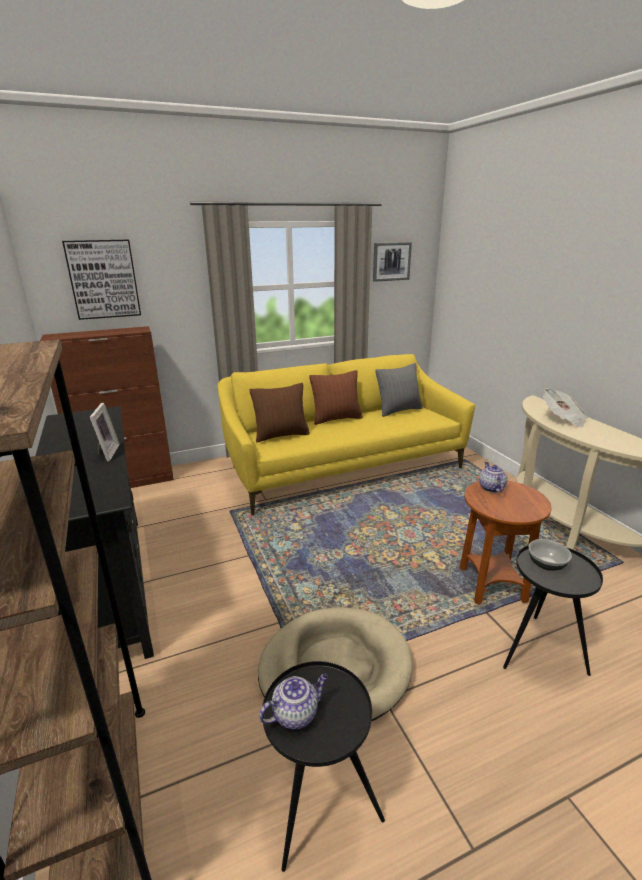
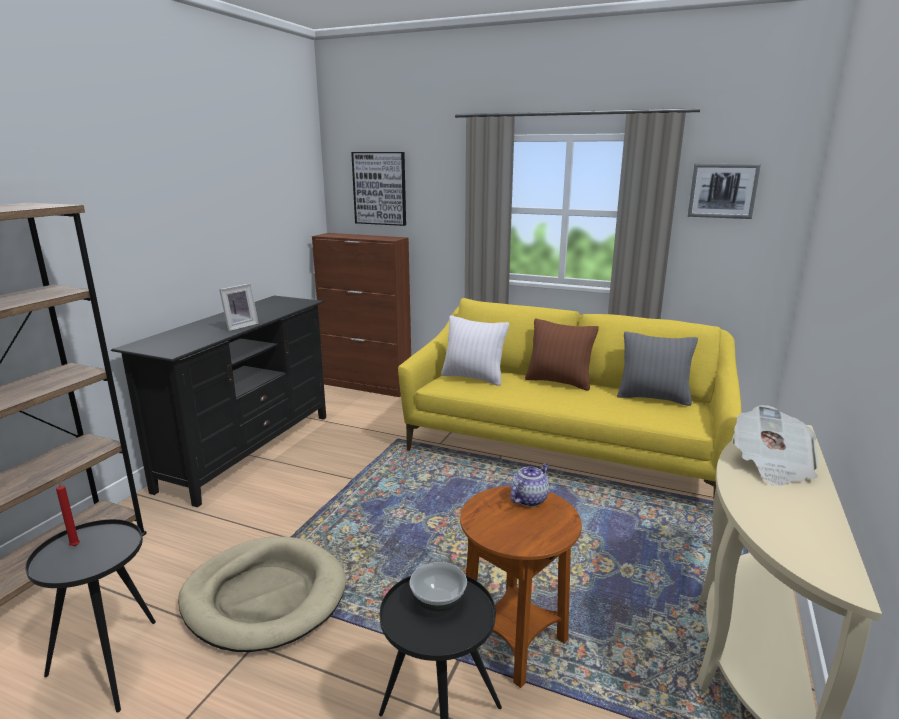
camera: 45 degrees right, 5 degrees down
(281, 435) = (473, 378): brown pillow -> white pillow
(296, 713) = (76, 545): teapot -> red candle

